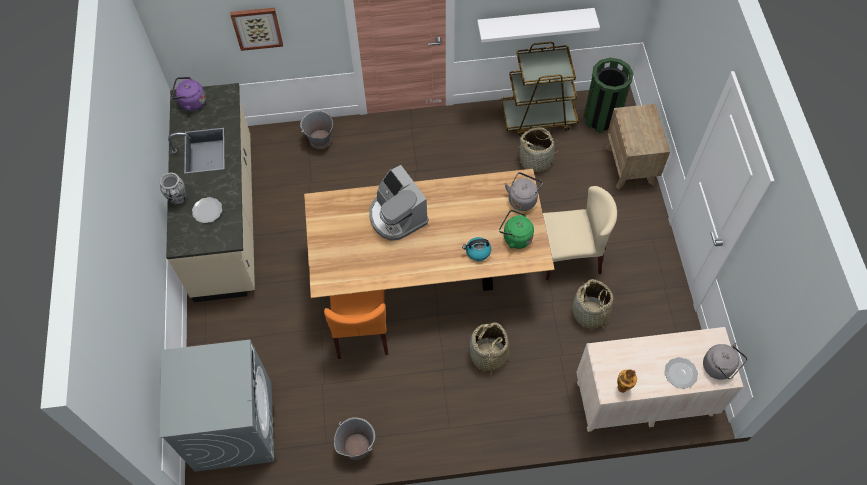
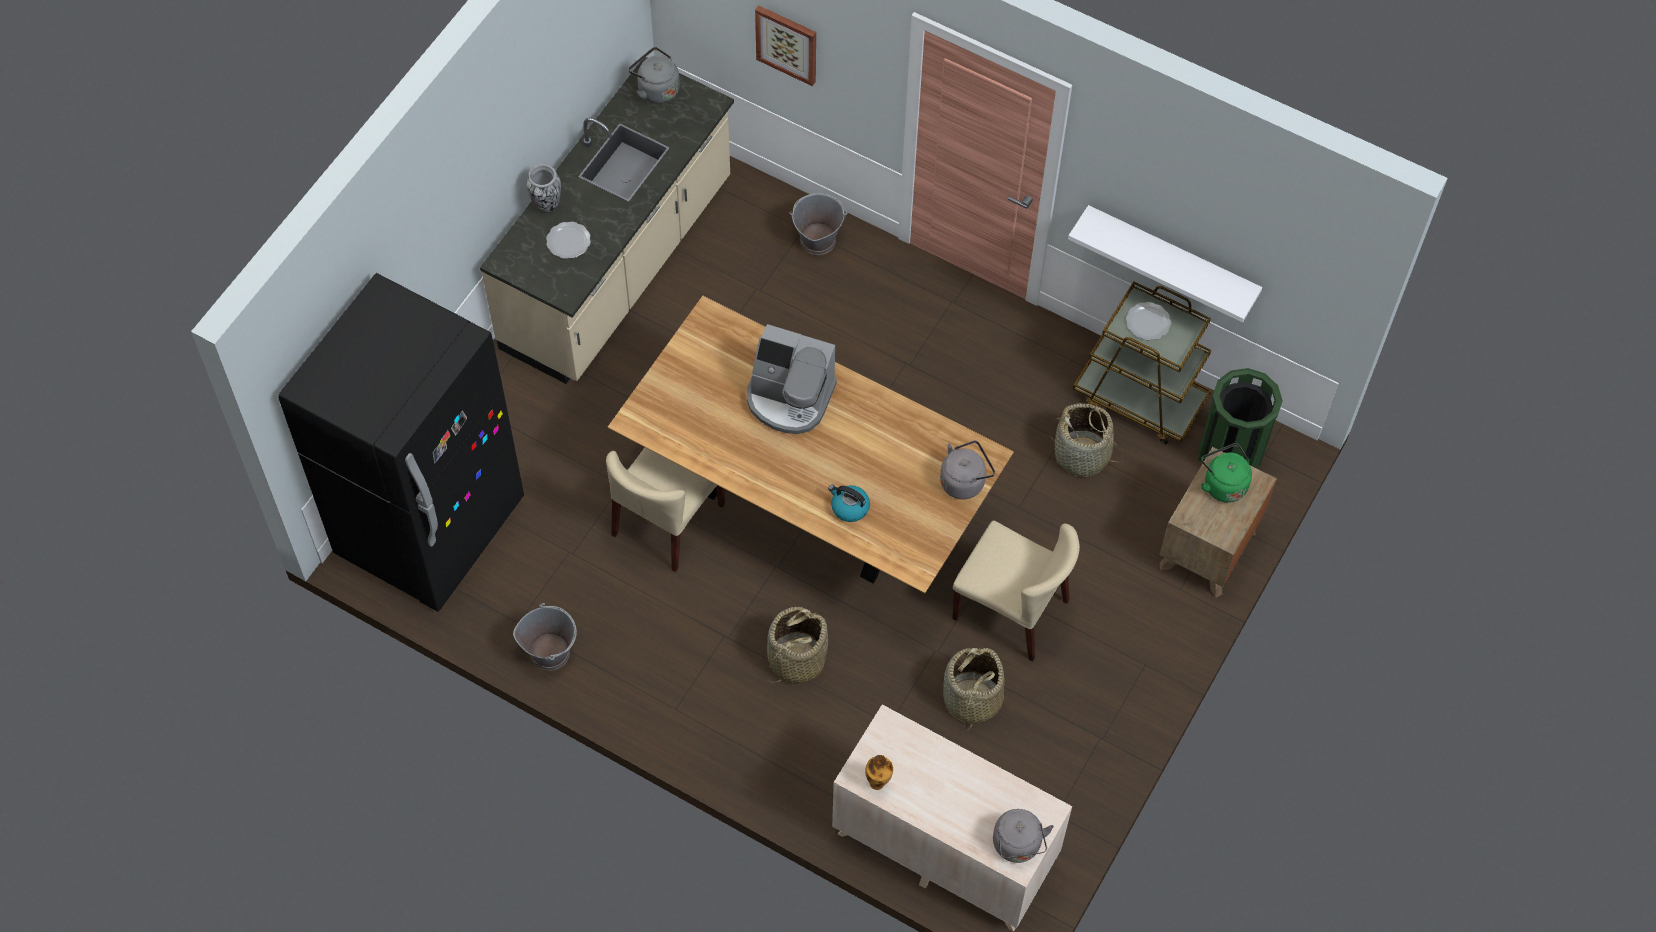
camera: 35 degrees right, 0 degrees up
(191, 102) = (656, 89): purple kettle -> grey kettle
(233, 425) = (431, 528): grey washing machine -> black fridge
(362, 330) = (668, 521): orange chair -> beige chair
(397, 216) = (789, 398): coffee machine -> coffee machine turned 75 degrees counterclockwise
(515, 237) = (911, 521): green kettle -> green kettle (1223, 484)
(680, 373) = (962, 818): plate -> plate (1147, 322)

